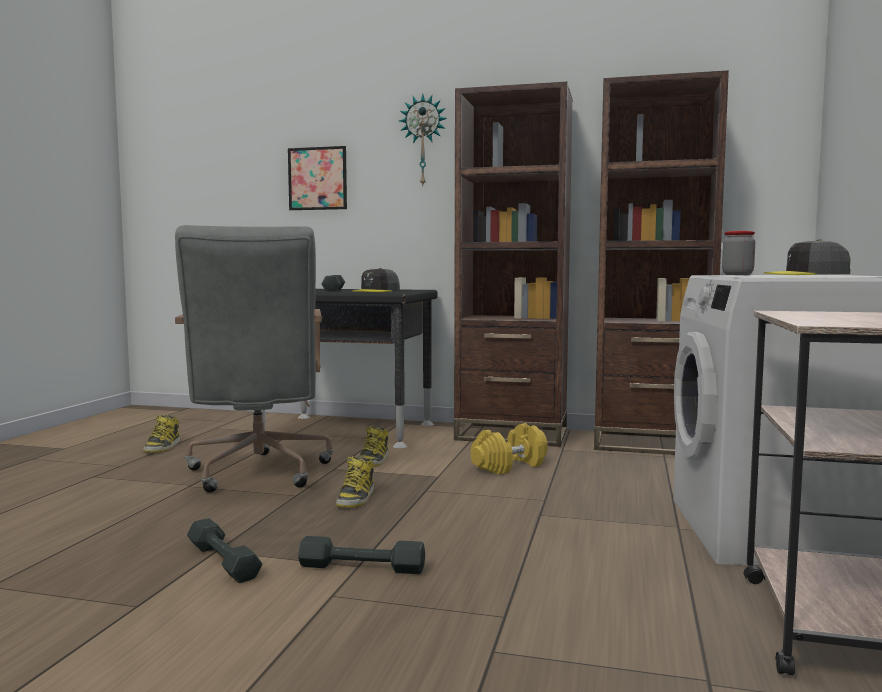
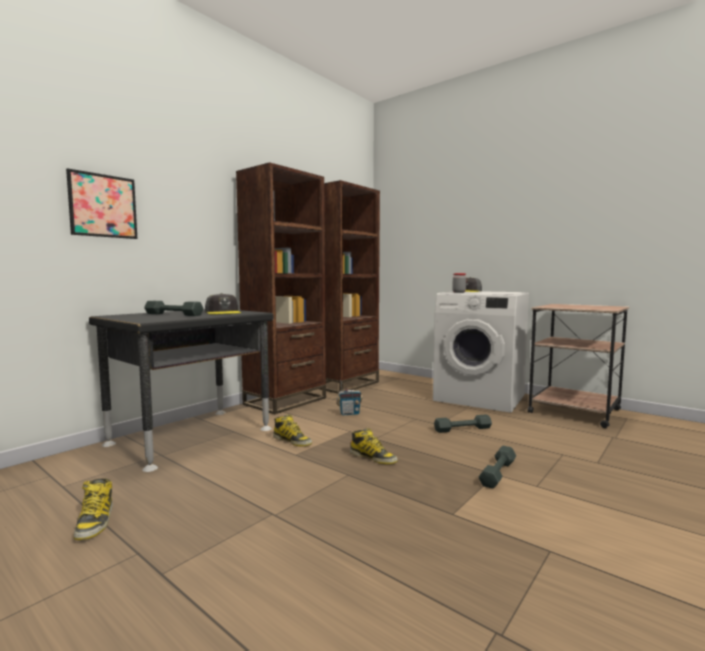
camera: 65 degrees left, 0 degrees up
(162, 447) = (95, 522): boot -> boot turned 45 degrees clockwise
(223, 561) = (474, 512): grey dumbbell -> grey dumbbell (462, 429)
(259, 475) = (279, 482): grey office chair -> none
(423, 141) = (201, 190): wall clock -> none
(509, 466) = (349, 413): yellow dumbbell -> radio

